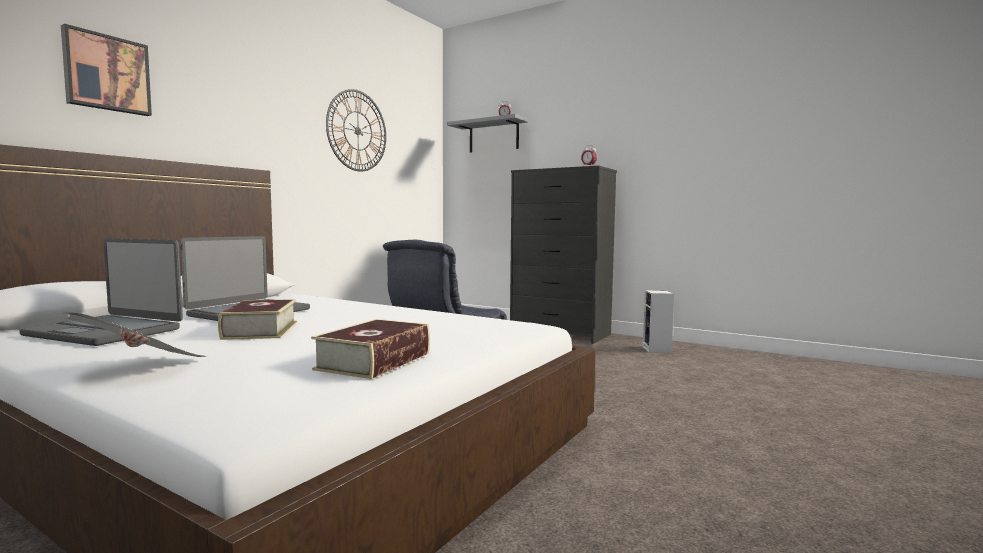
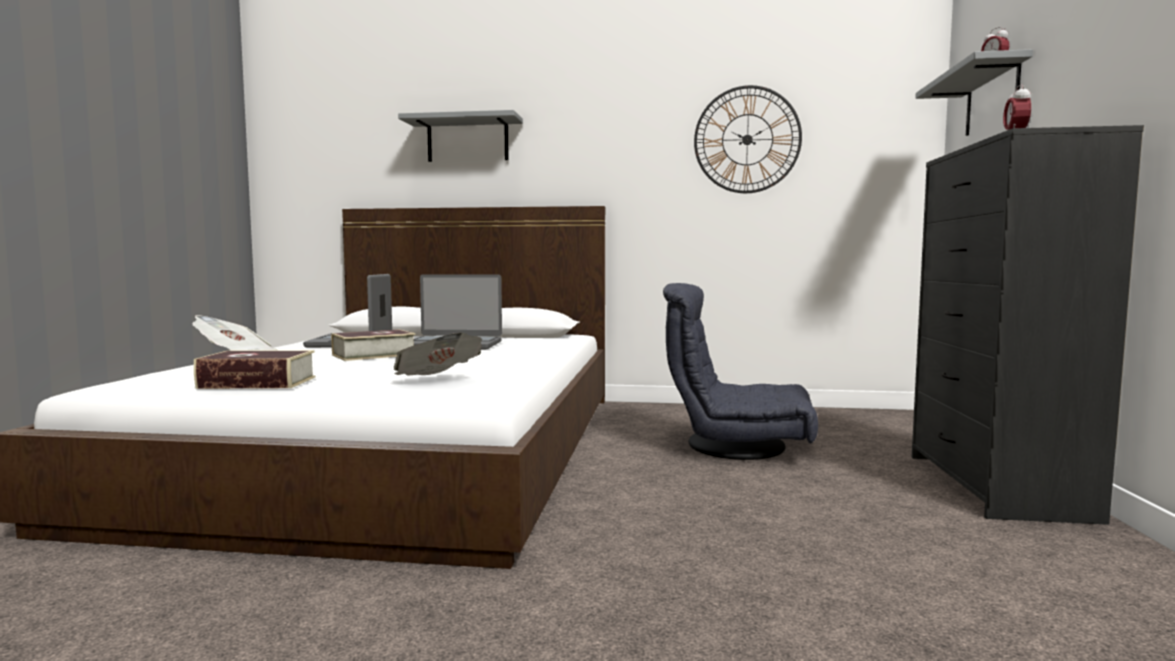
camera: 65 degrees right, 0 degrees up
(106, 73) = (467, 140): picture -> grey shelf
(451, 327) = (438, 381): none -> newspaper
(657, 350) = (1091, 584): speaker -> none

